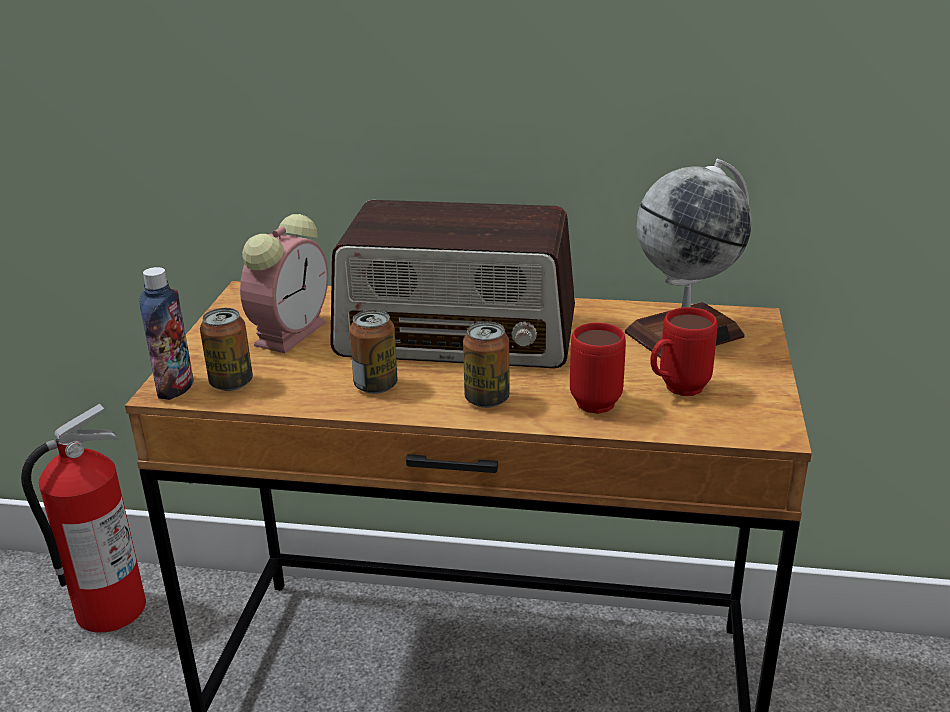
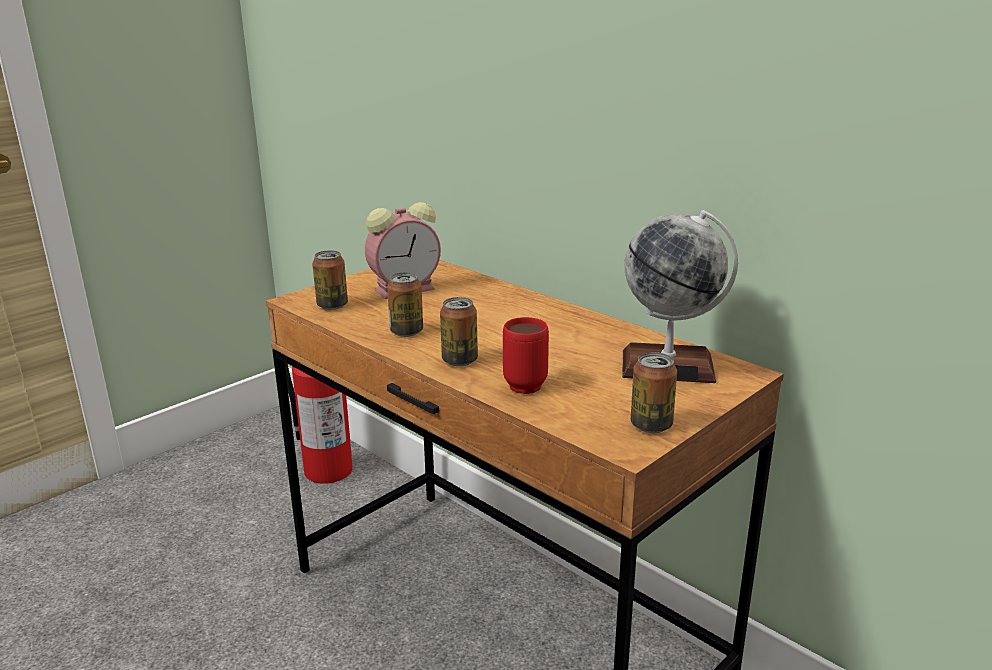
camera: 35 degrees right, 5 degrees down
(175, 388) = (301, 299): bottle -> none
(458, 334) = (504, 319): radio -> none
(676, 390) = (598, 398): red mug -> none
(757, 400) = (651, 425): none -> can

